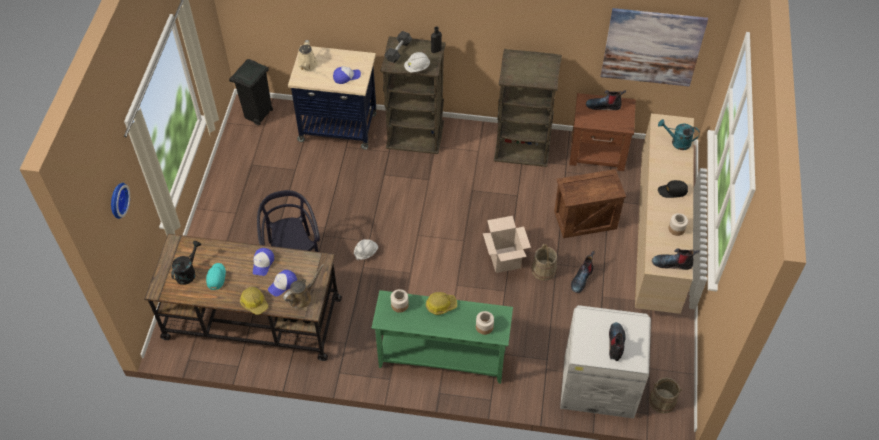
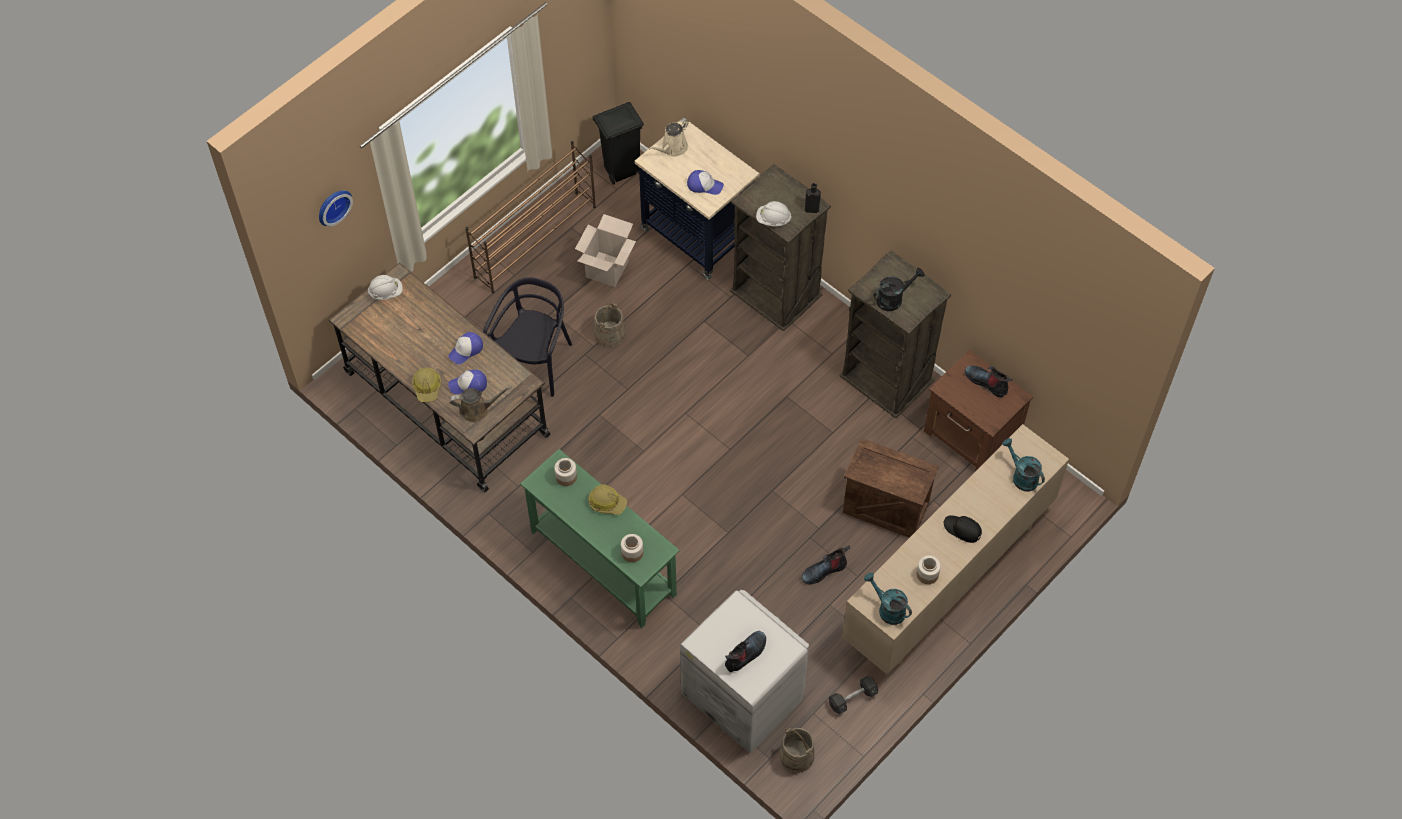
camera: 35 degrees right, 5 degrees up
(188, 272) = (388, 316): black watering can -> black watering can (893, 298)
(216, 277) = (411, 338): turquoise cap -> none
(234, 185) = (536, 241): none -> brown shoe rack
(365, 252) = (614, 400): white hard hat -> white hard hat (386, 292)
(398, 51) = (769, 188): grey dumbbell -> grey dumbbell (852, 698)
(504, 259) = (757, 497): cardboard box -> cardboard box (607, 269)
(543, 270) = (789, 535): beige bucket -> beige bucket (609, 334)
(652, 47) = (1054, 344): picture -> none
(672, 263) = (887, 609): boot -> turquoise watering can

